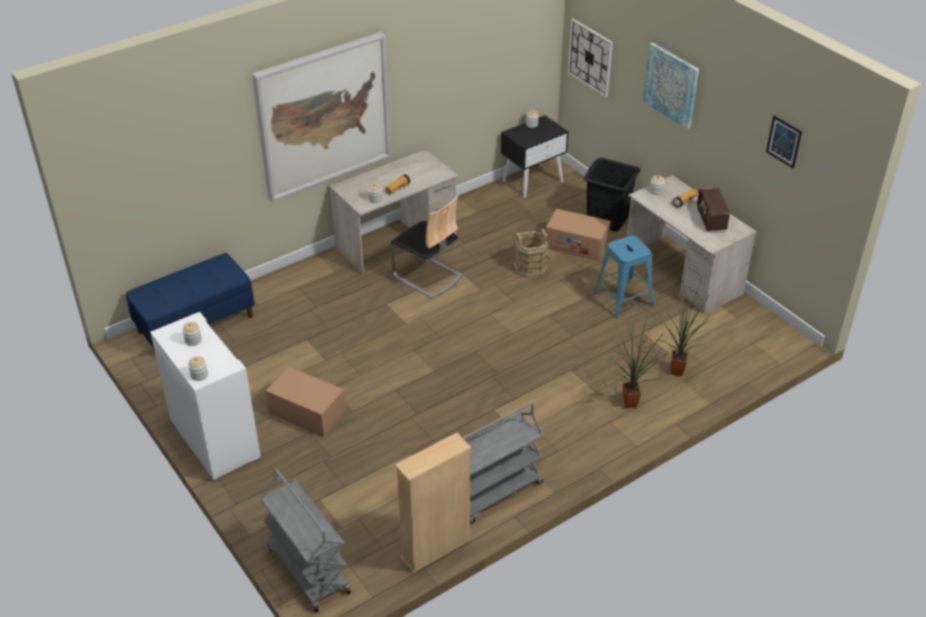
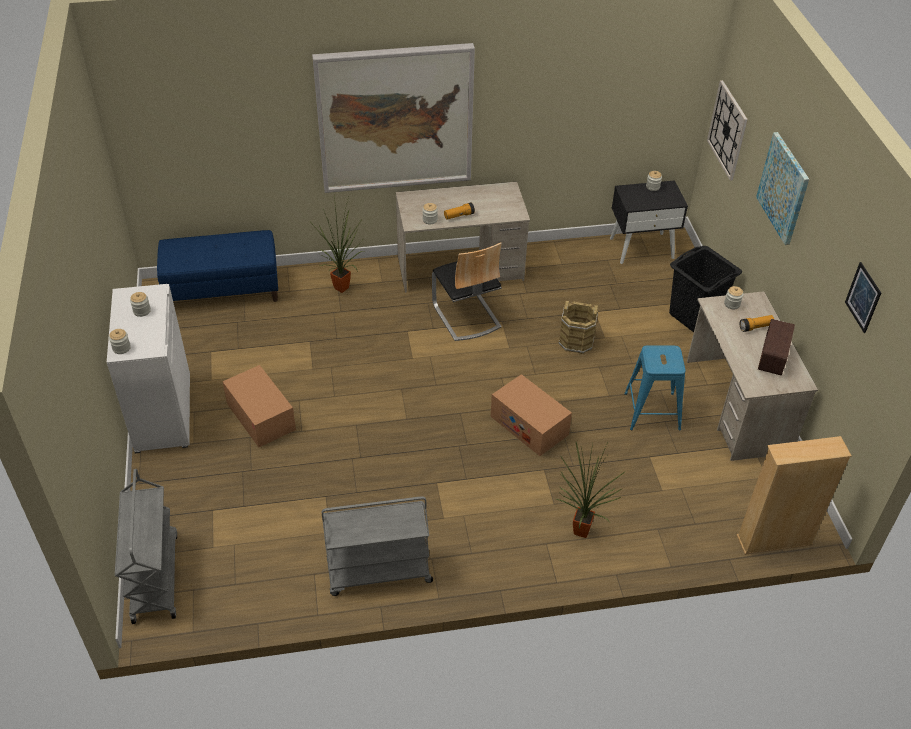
camera: 25 degrees right, 5 degrees up
(435, 549) = (282, 607): beige bookcase -> beige bookcase (774, 540)
(576, 245) = (641, 333): cardboard box -> cardboard box (529, 425)
(679, 372) = (659, 517): potted plant -> potted plant (343, 289)

